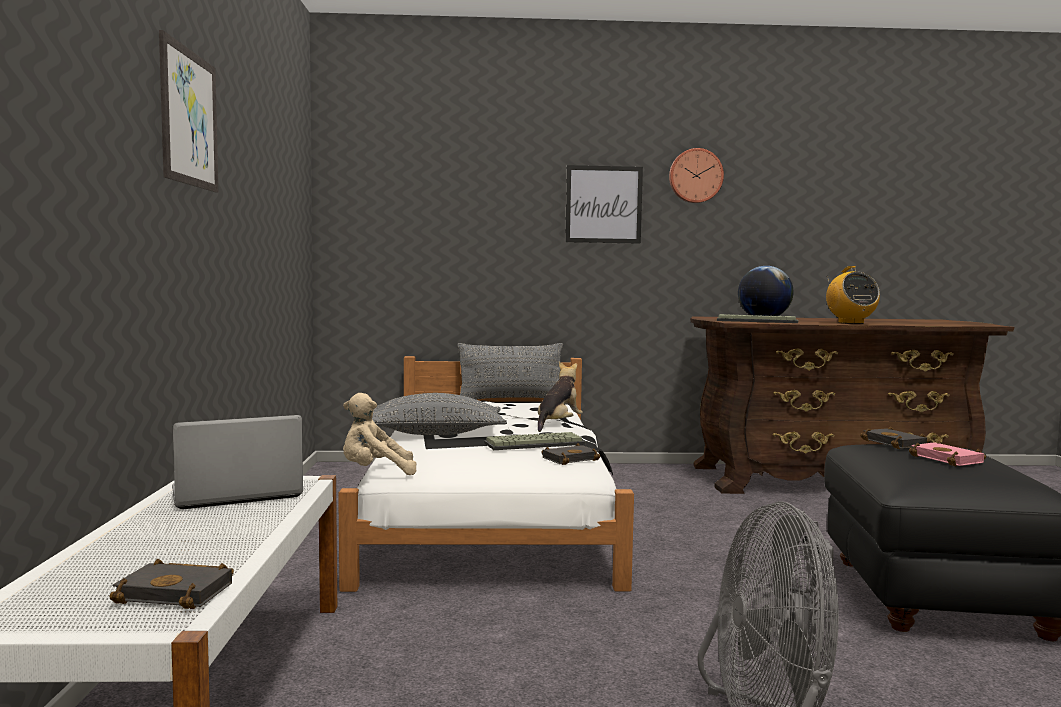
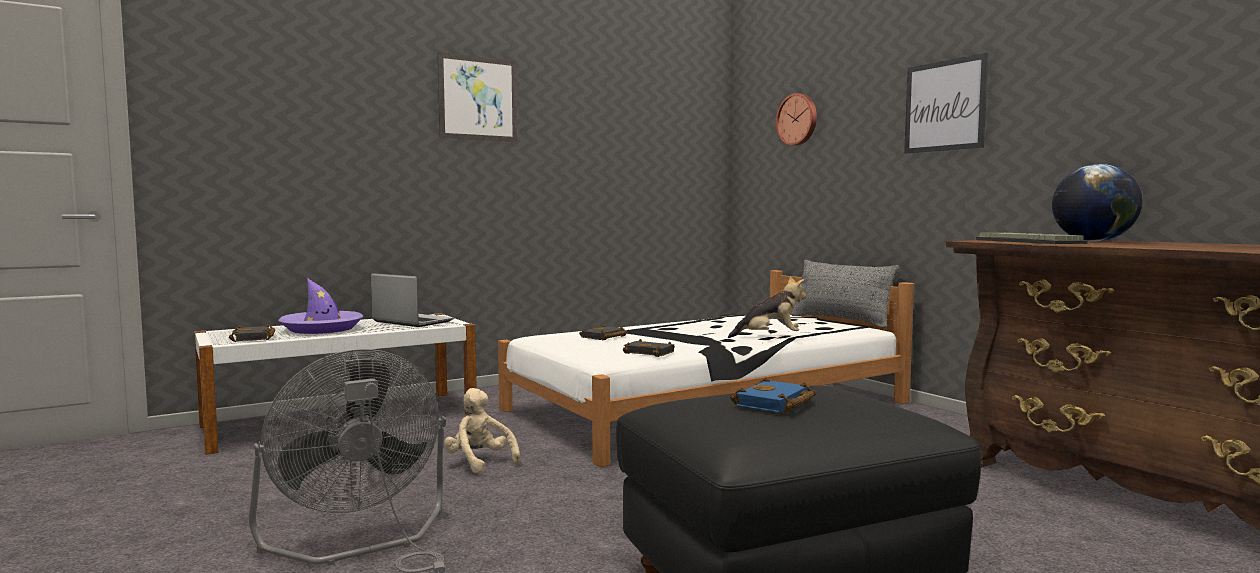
camera: 60 degrees right, 0 degrees up
(181, 543) = (322, 329): none -> purple hat
(375, 473) = (532, 334): beige plush toy -> beige plush toy (480, 462)
(434, 433) = (663, 326): grey pillow -> none
(535, 443) = (676, 341): keyboard -> none
(695, 176) = (1055, 51): wall clock -> wall clock (798, 119)
(850, 323) = (1157, 247): radio -> none
(897, 443) = (829, 388): black book -> black book (604, 337)
(949, 459) = (775, 404): pink book -> blue book

